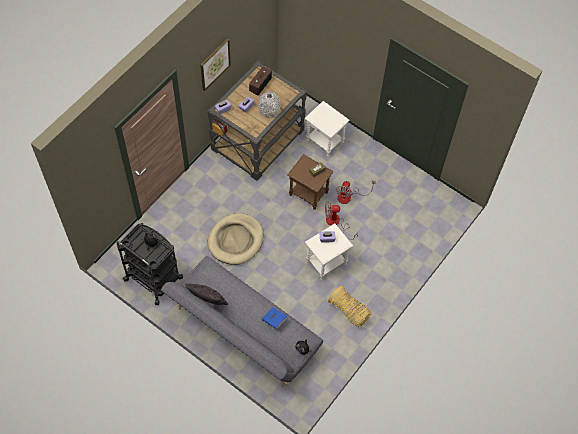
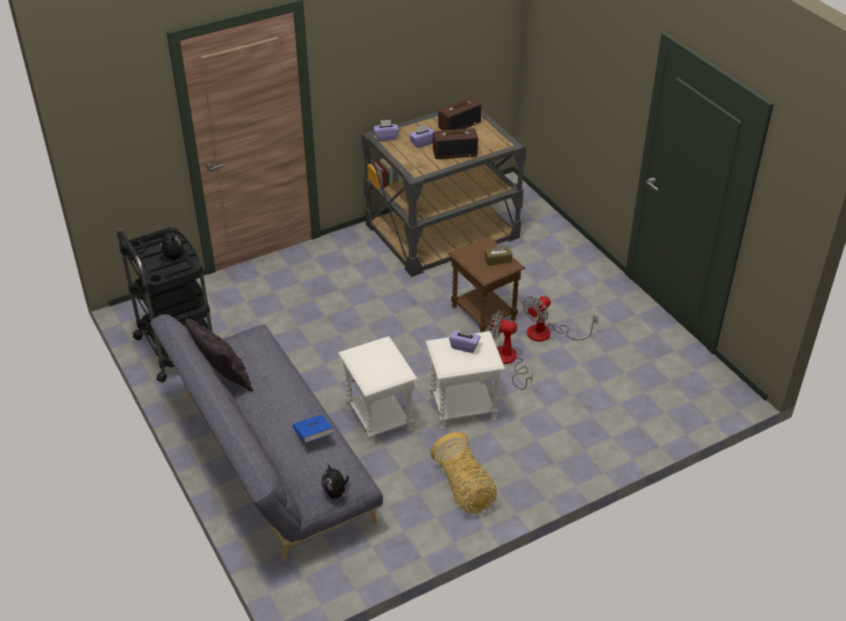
camera: 25 degrees right, 20 degrees down
(214, 64) = (385, 47): picture -> none
(236, 240) = (334, 338): beige dog bed -> none
(269, 109) = (455, 153): grey vase -> radio
(325, 140) = (546, 257): white side table -> white side table (380, 418)

